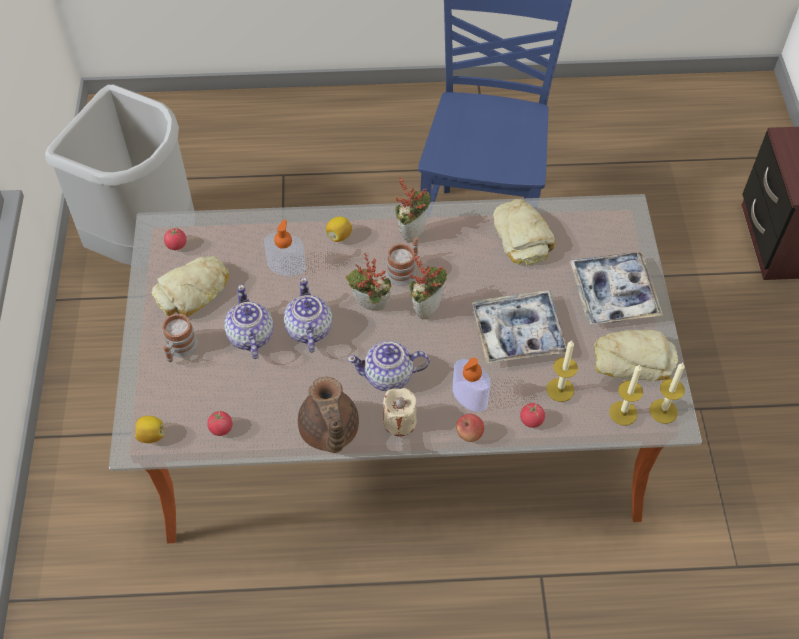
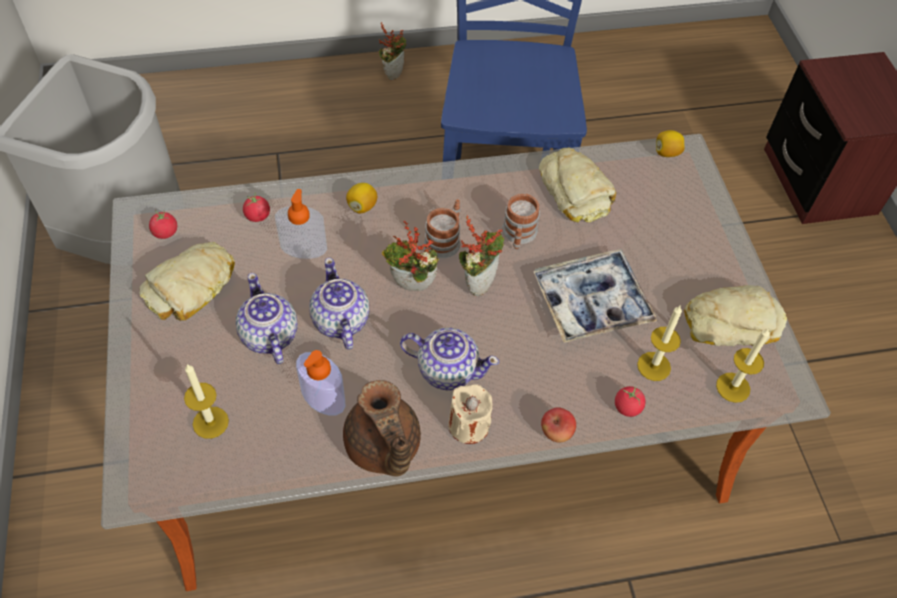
camera: 10 degrees left, 0 degrees up
(151, 435) = (154, 476): lemon -> lemon (667, 153)
(179, 349) = (180, 360): mug -> mug (518, 235)
(221, 428) = (245, 457): tomato -> tomato (257, 216)
(389, 376) = (447, 369): teapot -> teapot turned 150 degrees counterclockwise
(412, 232) = (447, 195): potted plant -> potted plant (393, 73)
(469, 396) = (548, 385): soap dispenser -> soap dispenser (323, 397)
(613, 294) = (691, 247): tray -> none
(663, 411) = (778, 380): candle -> candle (210, 422)

